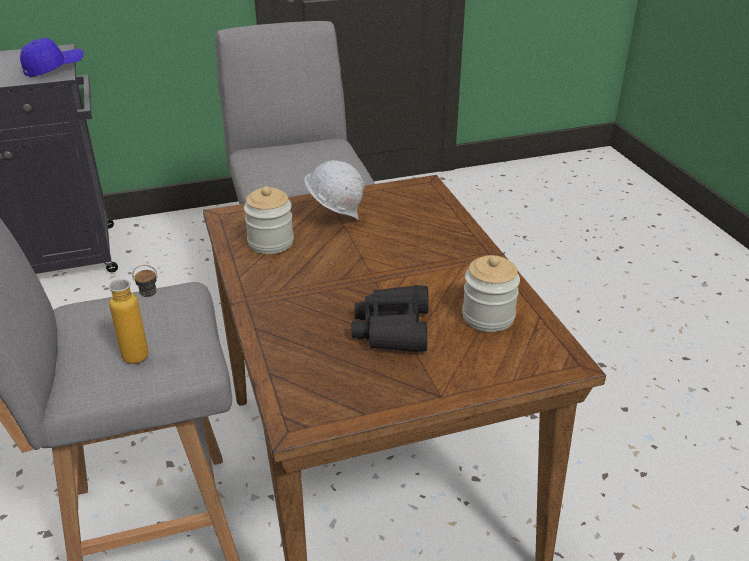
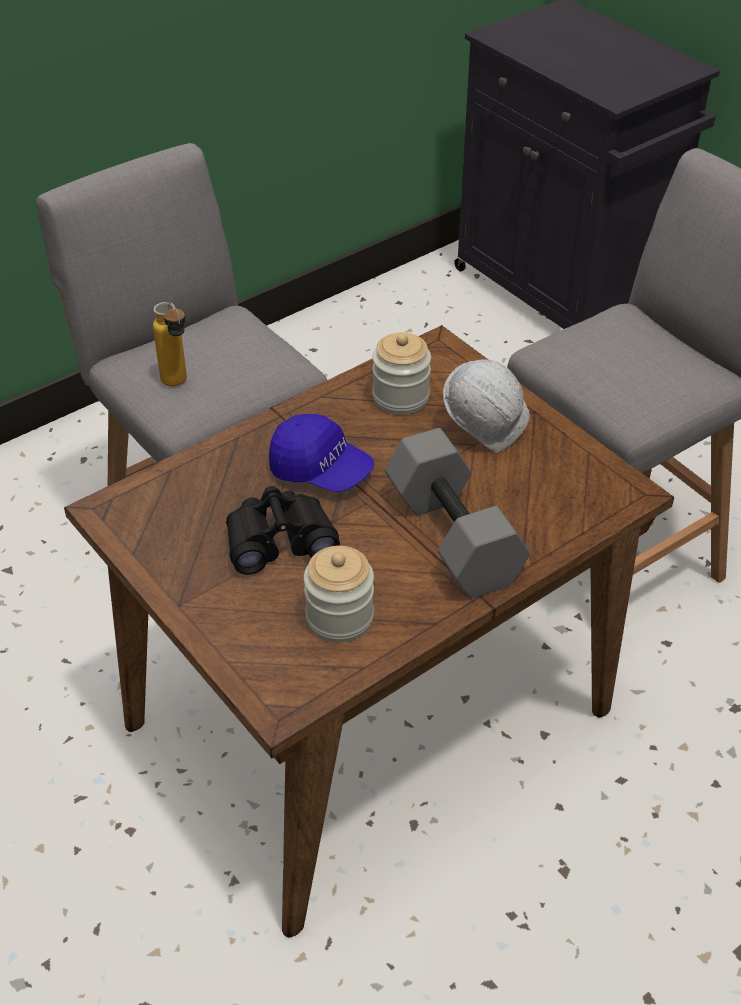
camera: 70 degrees right, 10 degrees up
(54, 68) = (631, 88): blue cap -> blue cap (321, 470)
(429, 254) = (450, 536): none -> grey dumbbell

